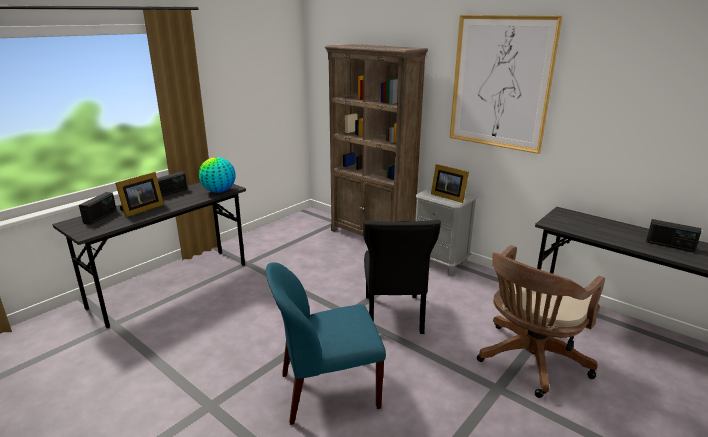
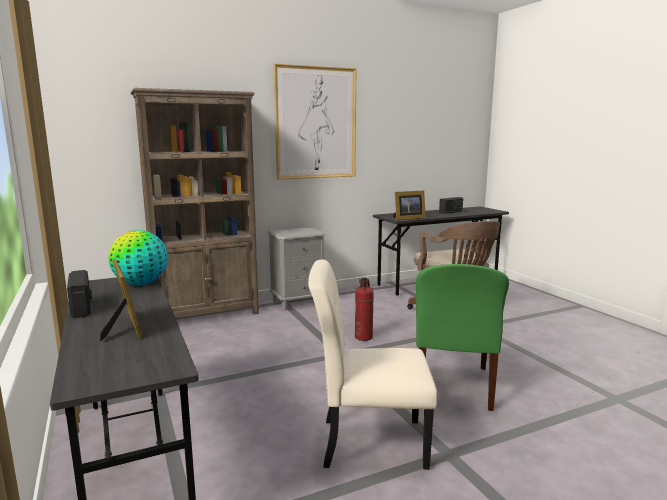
camera: 65 degrees left, 10 degrees down
(100, 217) = (100, 357): radio -> none
(215, 360) = (368, 442): none -> beige chair
(326, 391) = (453, 386): blue chair -> green chair
(393, 316) = (364, 337): black chair -> fire extinguisher
(448, 196) = (301, 231): picture frame -> picture frame (407, 218)

